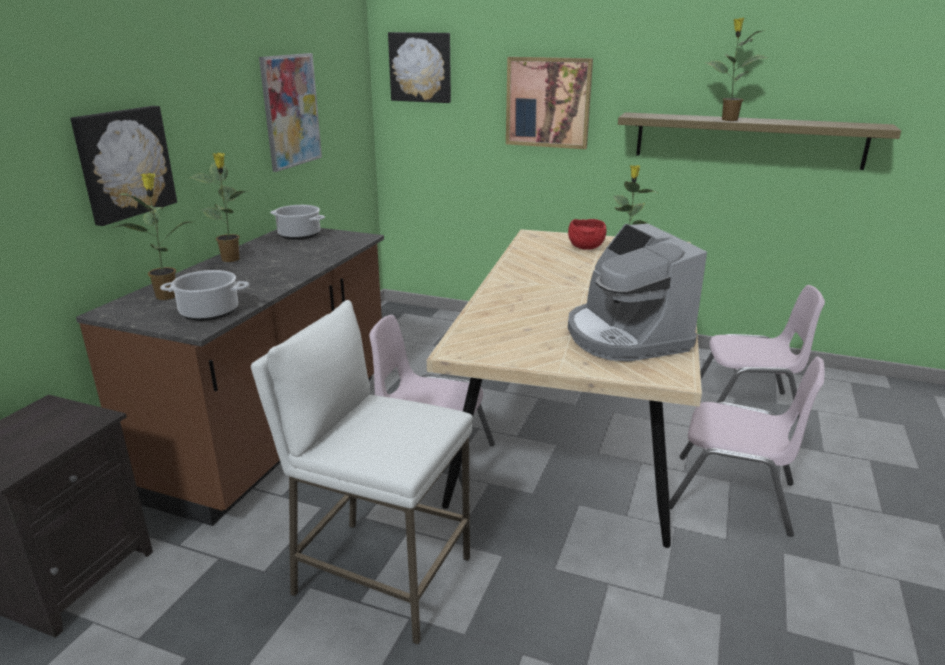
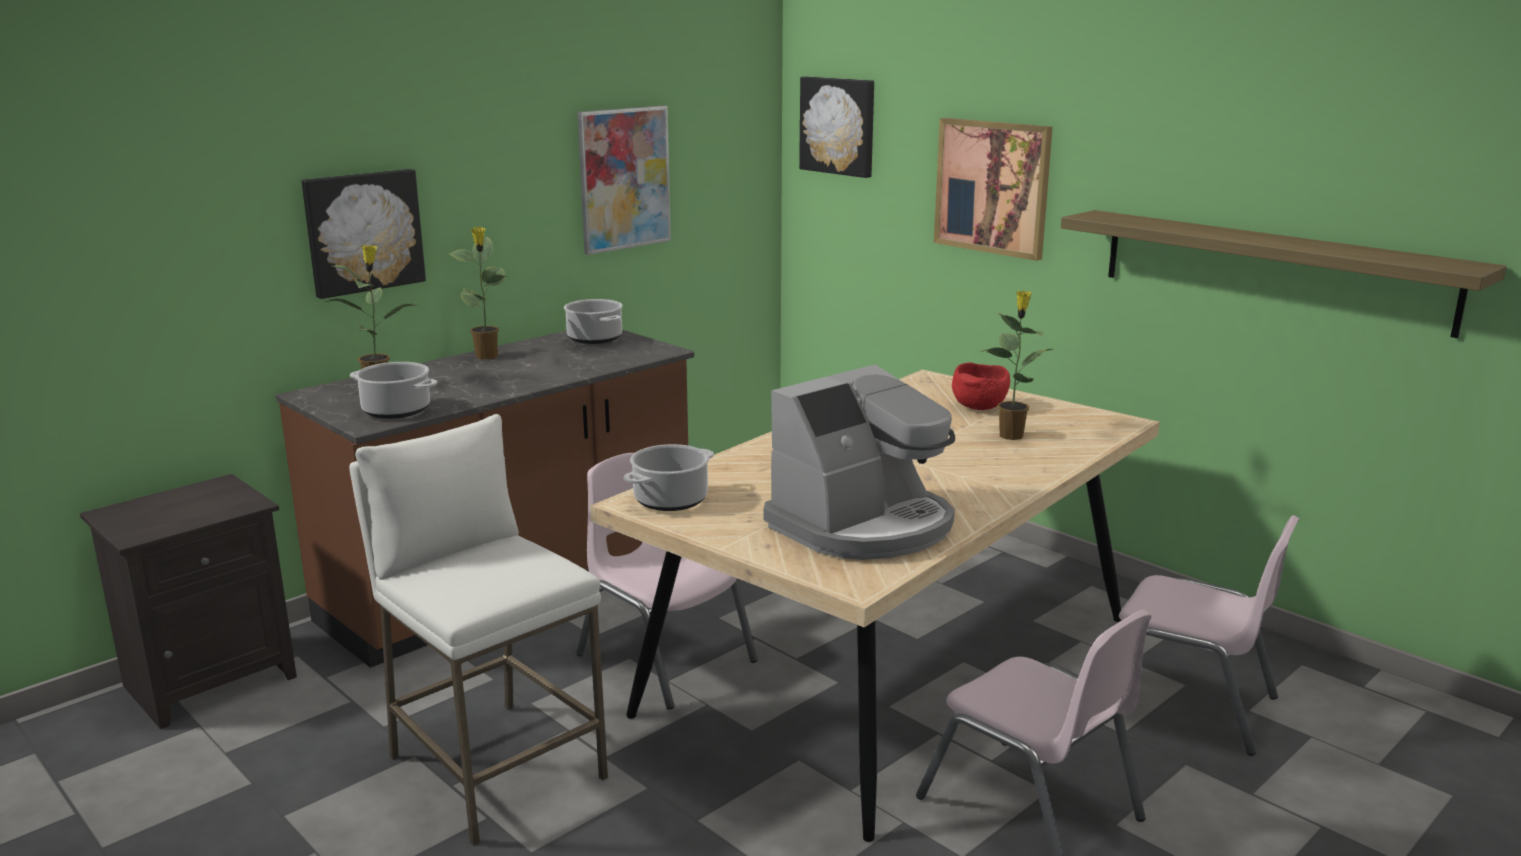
camera: 25 degrees right, 5 degrees down
(479, 344) = (670, 500): none -> cooking pot
(625, 336) = (863, 526): coffee machine -> coffee machine turned 135 degrees counterclockwise
(728, 120) = (1222, 235): potted plant -> none

